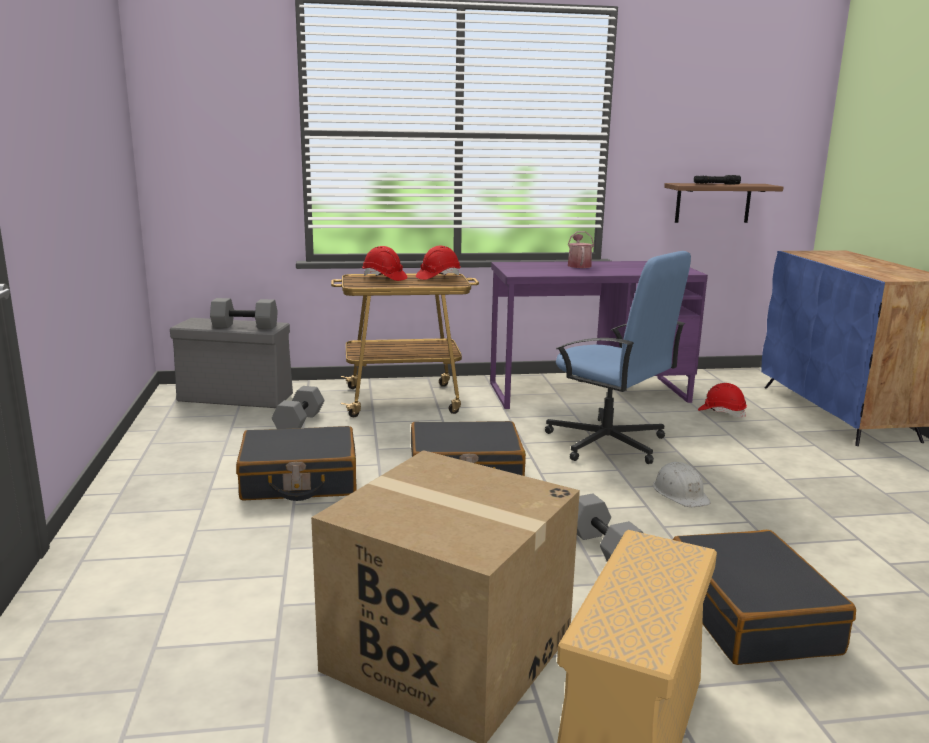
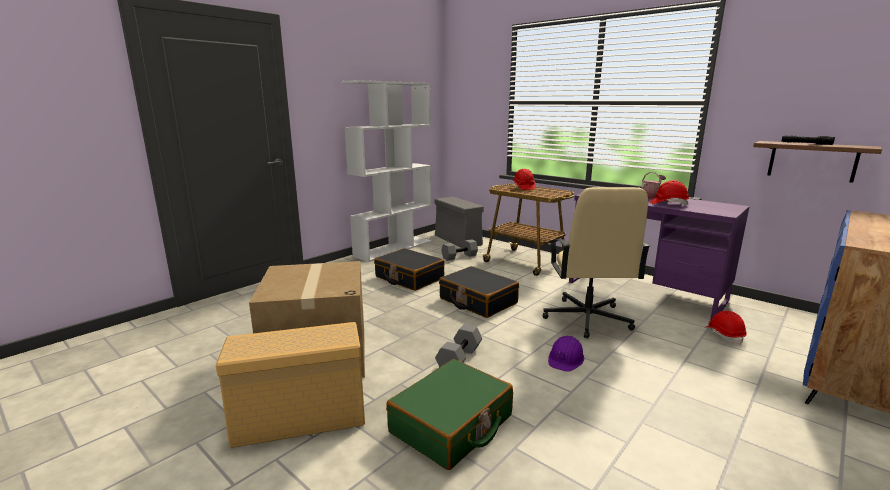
camera: 50 degrees right, 0 degrees up
(153, 445) = (394, 248): none -> white bookcase
(244, 326) = (460, 203): grey dumbbell -> none
(438, 277) = (553, 191): red hard hat -> red hard hat (668, 204)
(607, 443) = (587, 319): blue office chair -> beige office chair
(680, 493) = (566, 359): white hard hat -> purple hard hat
(752, 616) = (452, 425): black suitcase -> green suitcase

